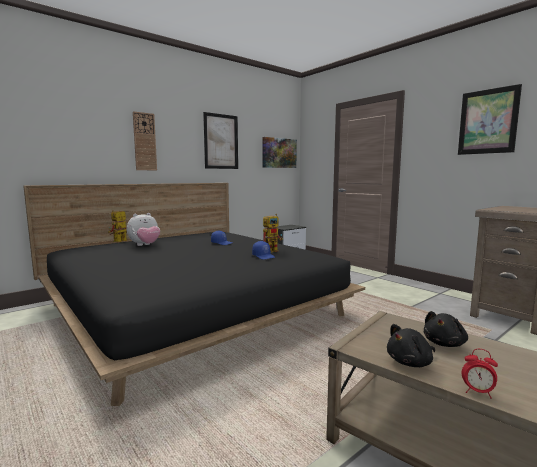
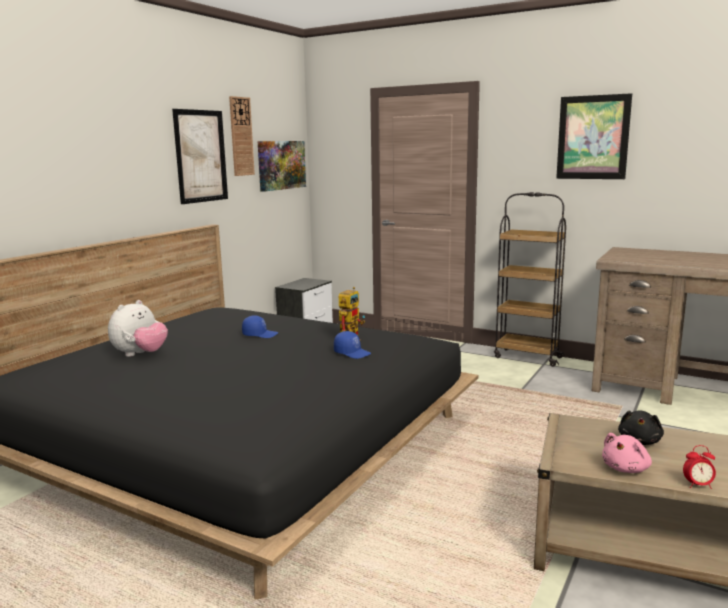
camera: 20 degrees left, 5 degrees up
(118, 241) = (75, 351): toy robot -> none
(144, 141) = (89, 170): wall clock -> wall clock (241, 136)
(411, 362) = (626, 468): black plush toy -> pink plush toy
(429, 288) = (527, 357): none -> brown cart

